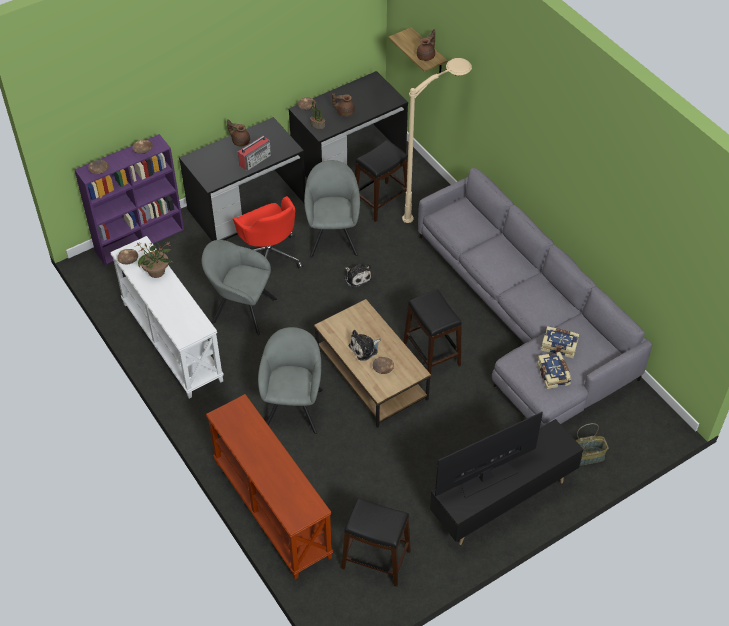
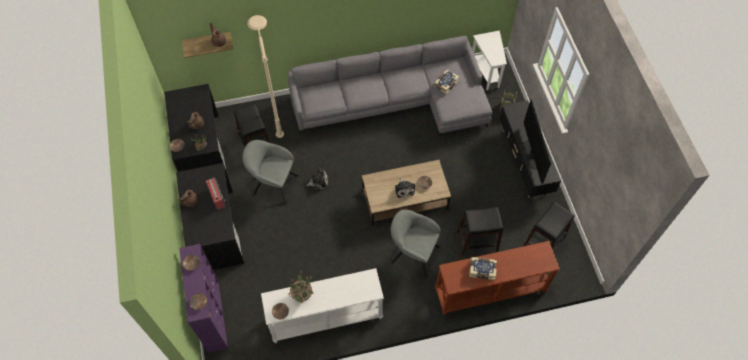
camera: 70 degrees left, 10 degrees up
(240, 309) = (315, 263): grey armchair -> none
(269, 256) = (273, 229): red office chair -> none
(432, 353) = (401, 160): black stool -> black stool (477, 241)
(554, 374) = (466, 95): book -> book (482, 269)
(641, 414) = (486, 72): none -> white side table

